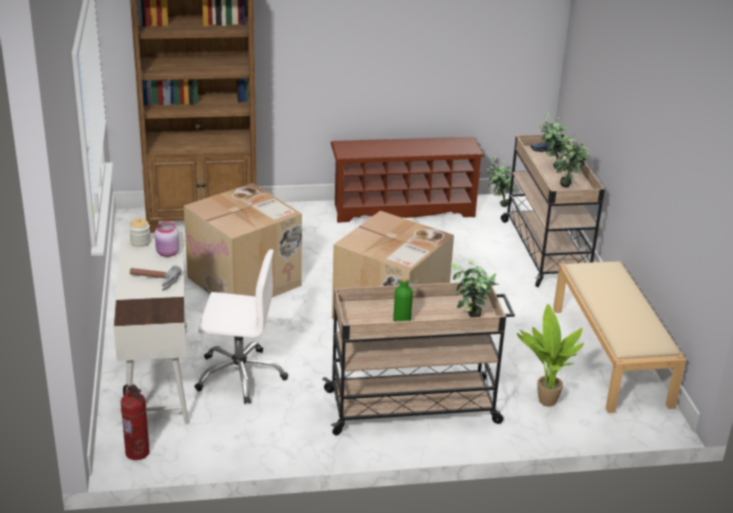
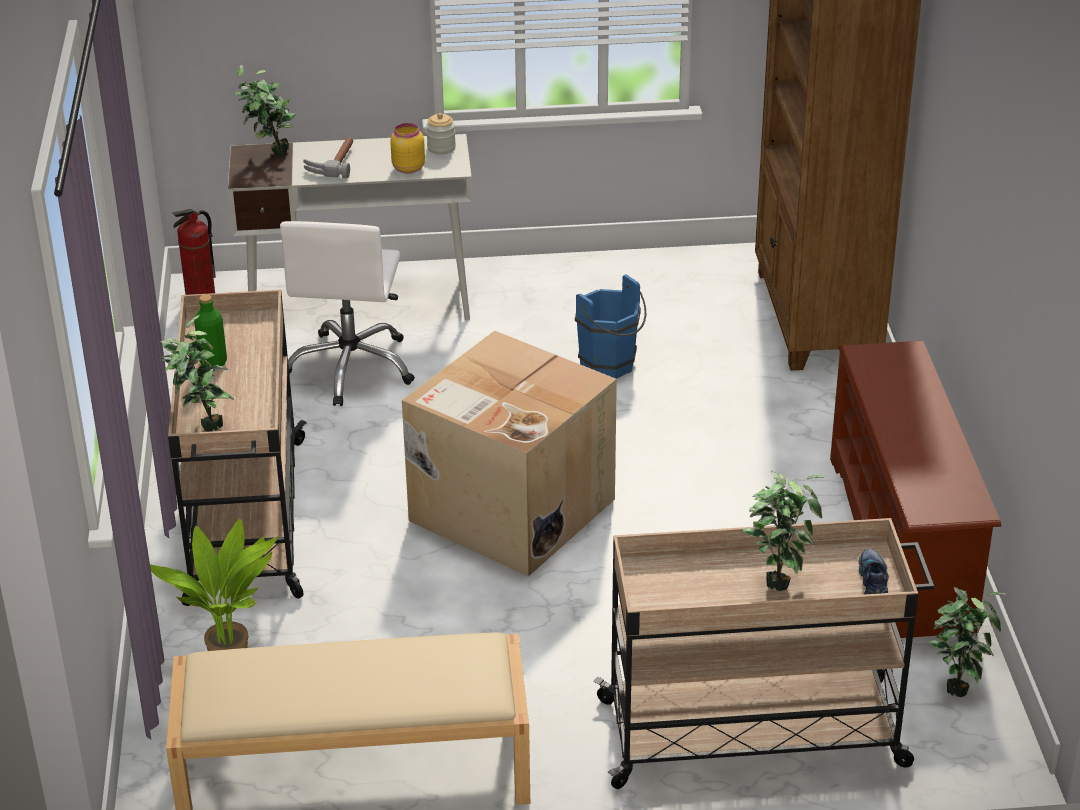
camera: 95 degrees right, 5 degrees up
(167, 253) = (407, 168): pink jar -> yellow jar
(246, 281) = (610, 366): cardboard box -> blue bucket
(568, 189) = (675, 589): potted plant -> potted plant (269, 154)

